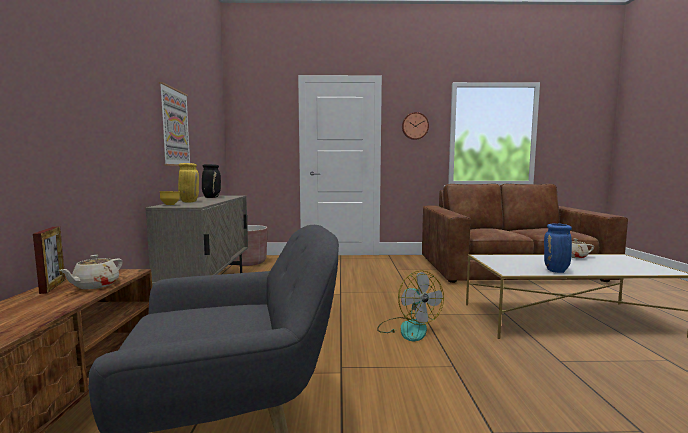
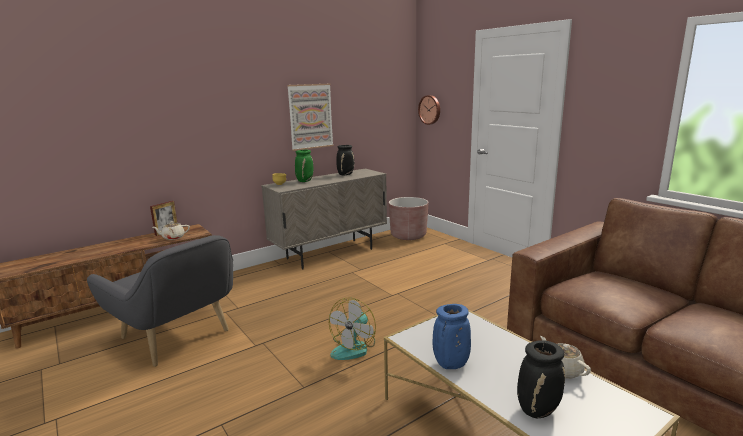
camera: 55 degrees right, 10 degrees up
(189, 202) = (305, 181): yellow vase -> green vase
(415, 126) = (612, 96): wall clock -> wall clock (430, 109)
(618, 268) = (538, 410): none -> black vase

